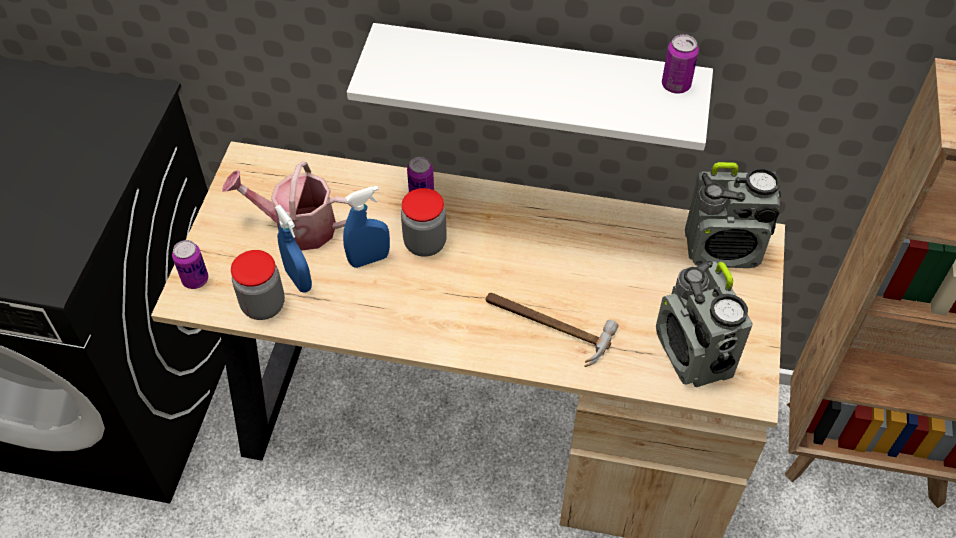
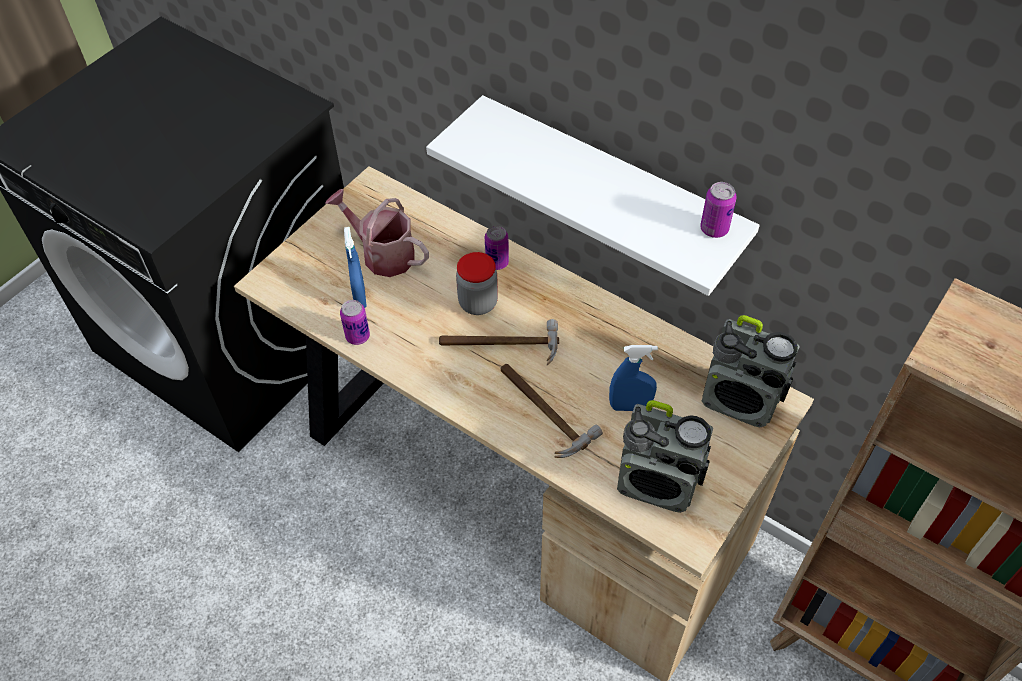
camera: 25 degrees right, 0 degrees up
(195, 280) = (281, 269): can -> can (357, 336)
(263, 305) = (321, 308): jar -> none
(369, 259) = (425, 300): blue spray bottle -> blue spray bottle (630, 406)
(469, 278) = (499, 345): none -> hammer
(693, 355) = (658, 484): radio -> radio turned 75 degrees counterclockwise

